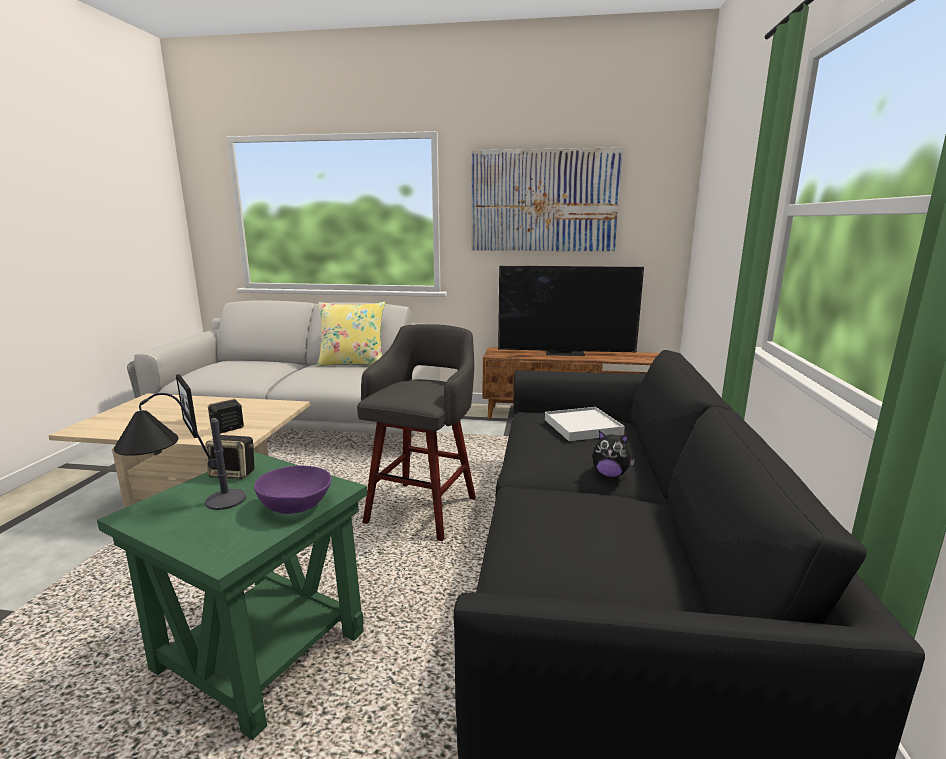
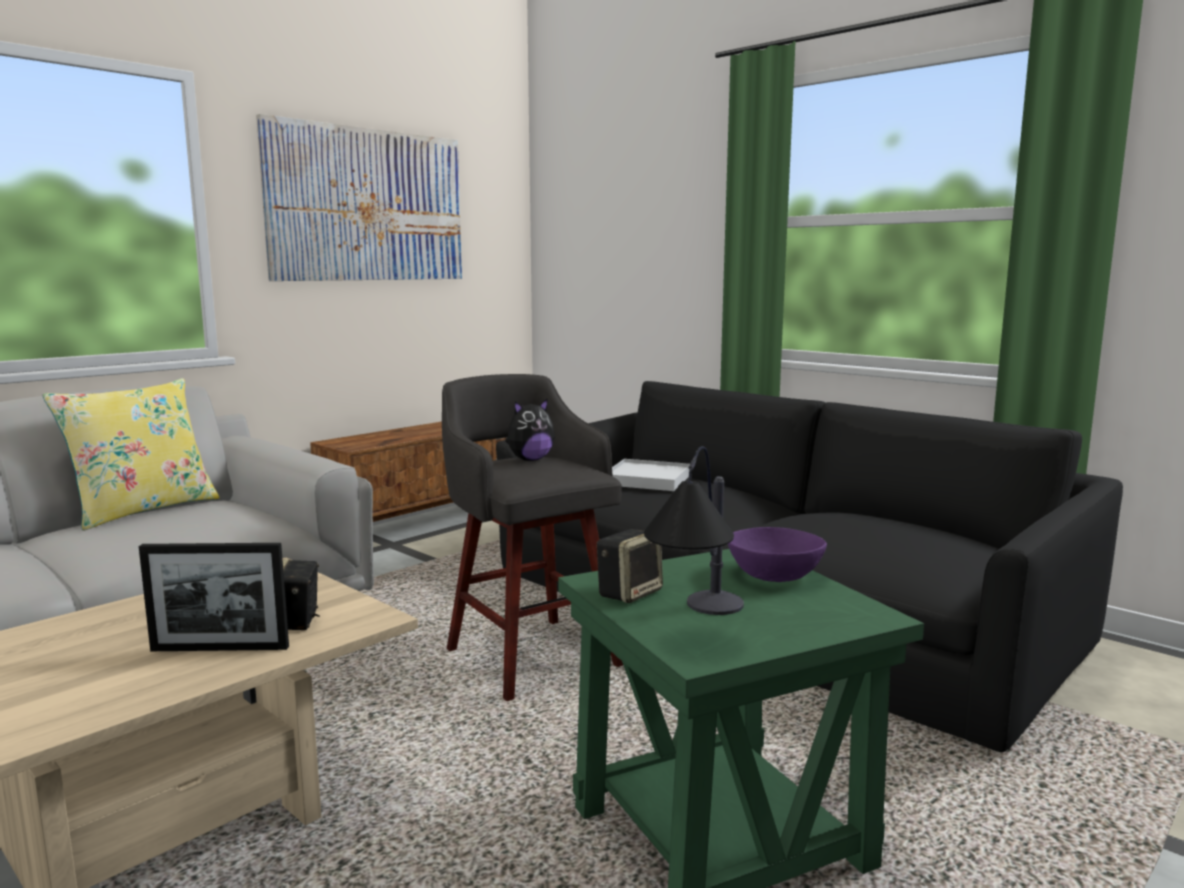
camera: 55 degrees left, 5 degrees down
(565, 353) = (431, 427): television -> none
(610, 474) = (748, 505): plush toy -> plush toy (530, 460)

